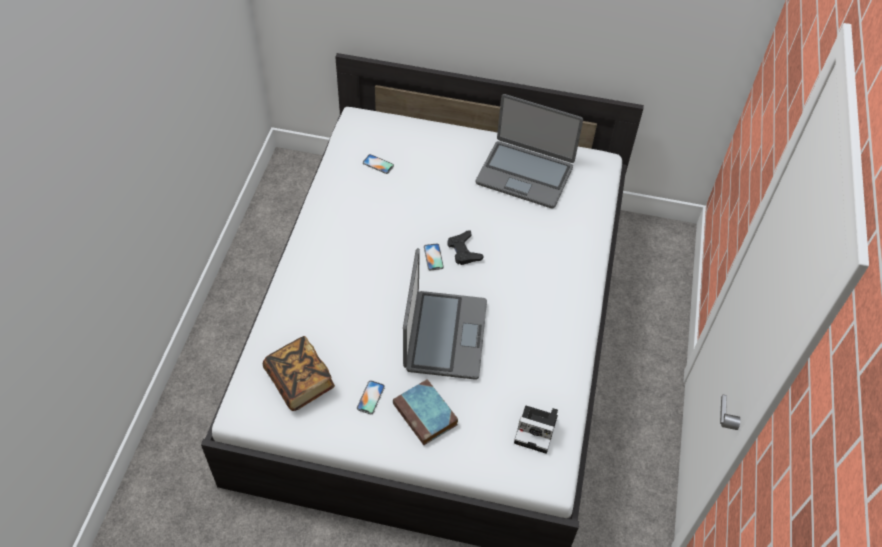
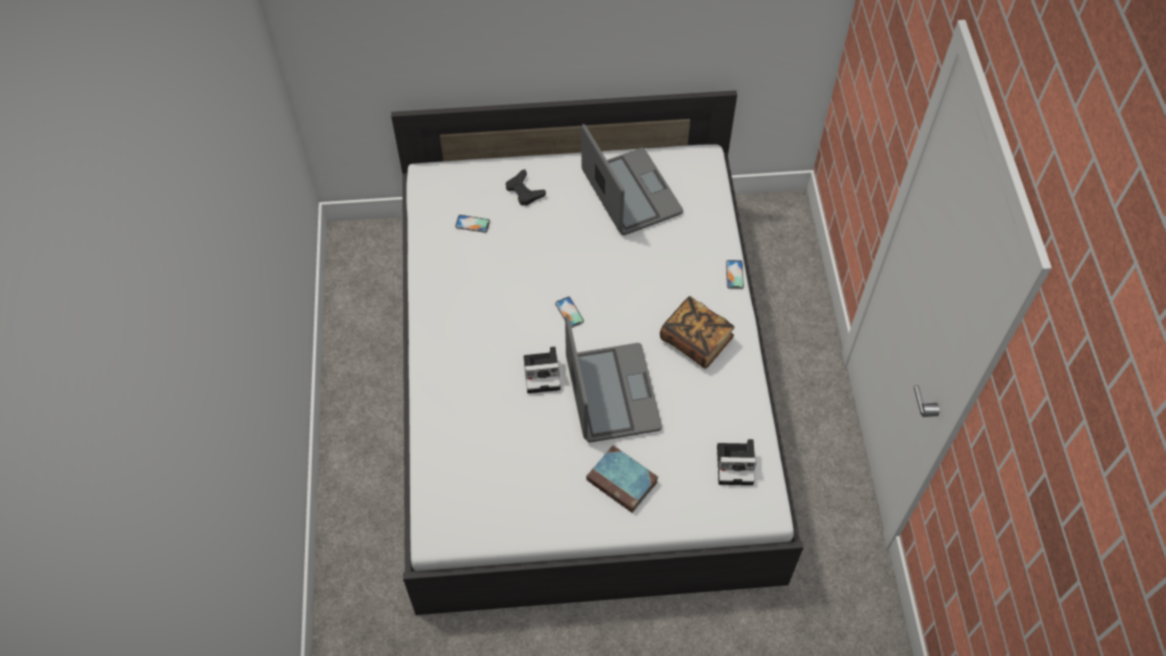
camera: 15 degrees left, 5 degrees up
(300, 381) = (483, 484): book -> book (696, 340)
(370, 397) = (561, 480): phone -> phone (734, 274)
(391, 301) = (543, 373): none -> camera
(464, 251) = (598, 297): black game controller -> black game controller (524, 191)
(525, 174) = (630, 193): laptop -> laptop turned 120 degrees counterclockwise

